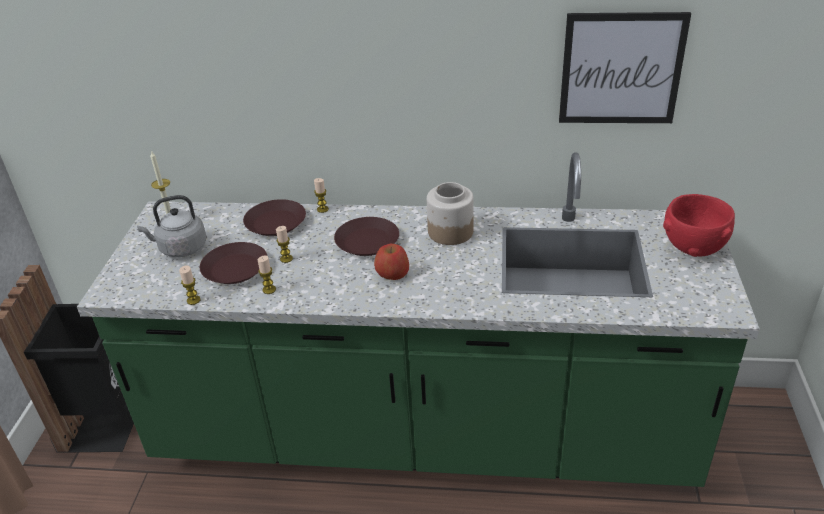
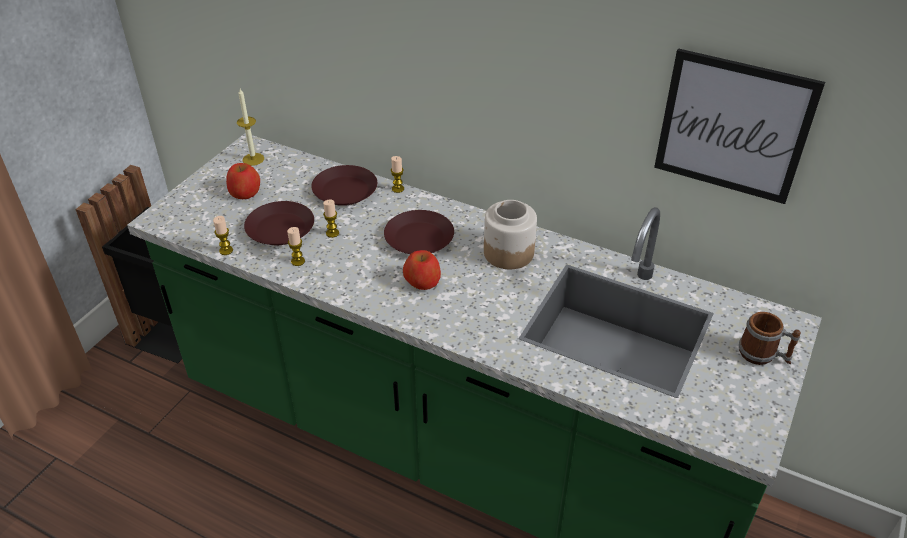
camera: 20 degrees right, 5 degrees up
(180, 248) = (245, 192): grey kettle -> apple
(693, 248) = (763, 355): red bowl -> mug

